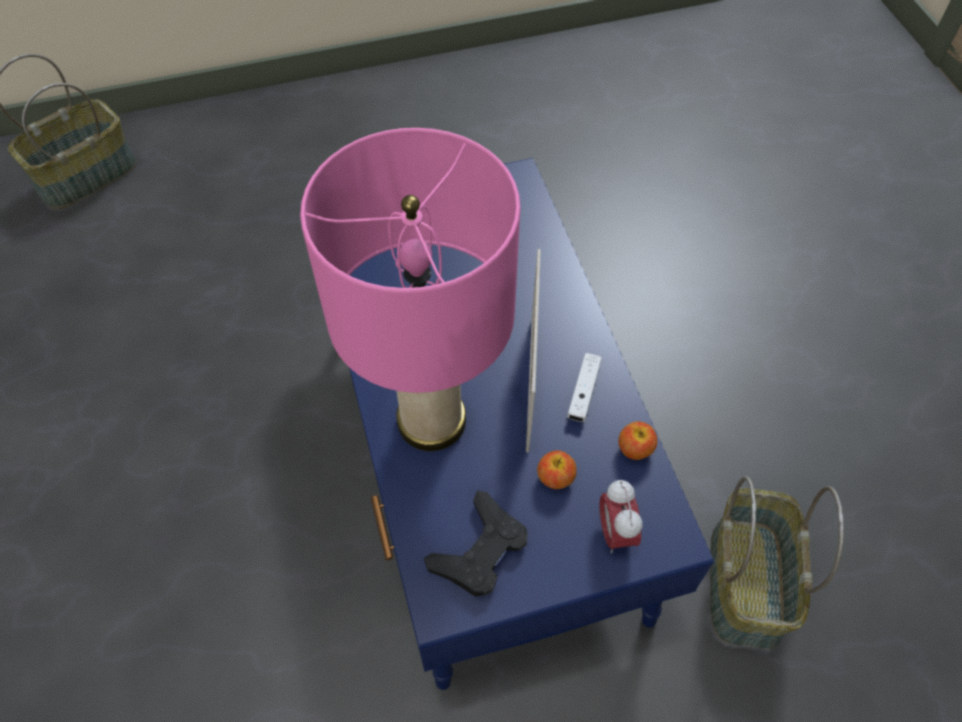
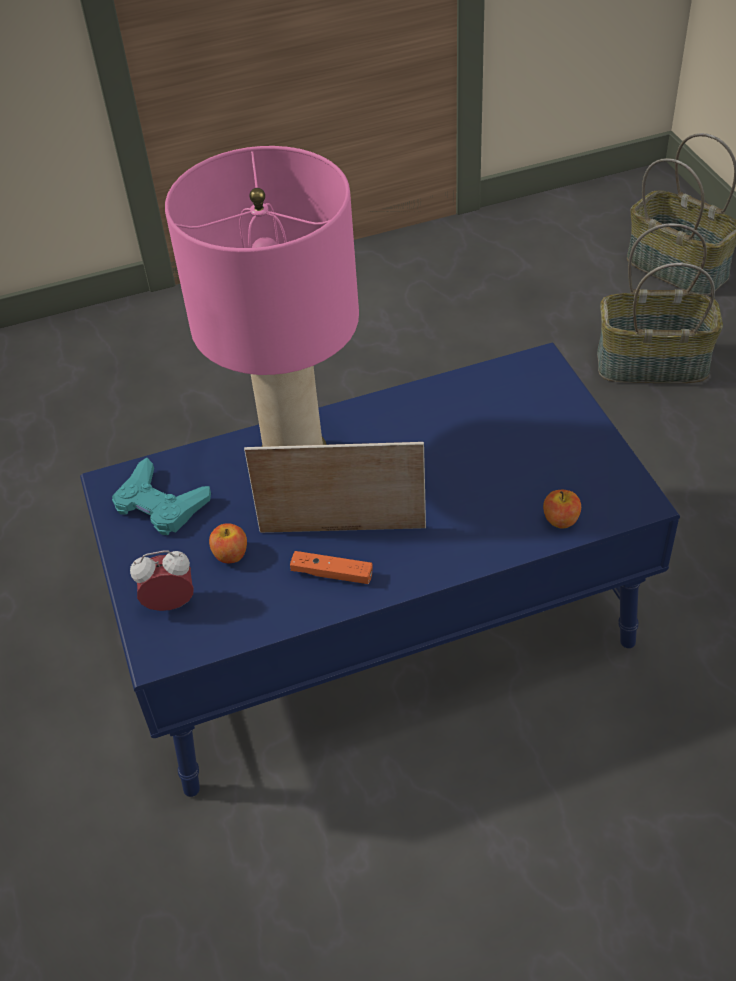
camera: 90 degrees right, 10 degrees down
(480, 550) = (160, 504): black game controller -> turquoise game controller
(583, 392) = (332, 574): white game controller -> orange game controller
(635, 449) = (263, 619): apple -> apple (560, 520)
(747, 584) = (231, 901): basket -> basket (651, 365)

